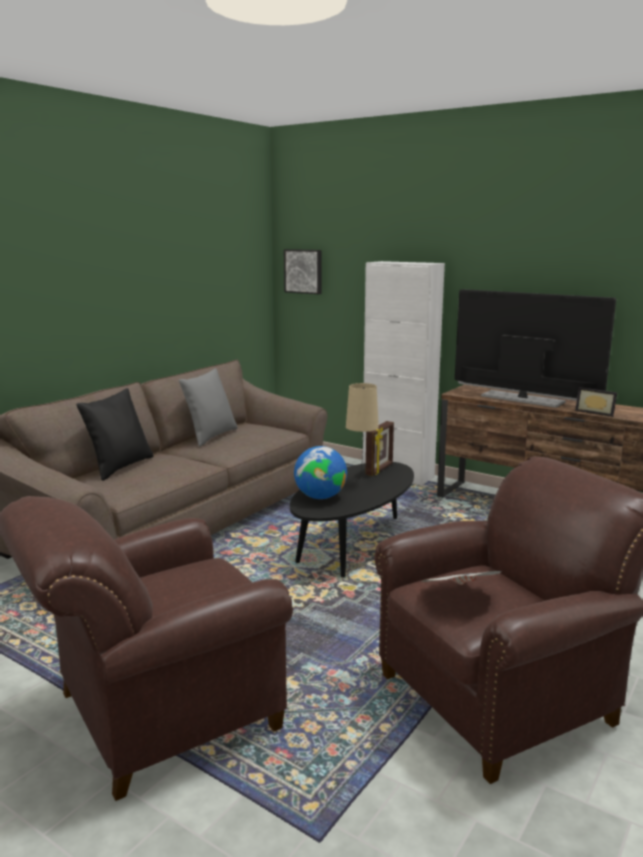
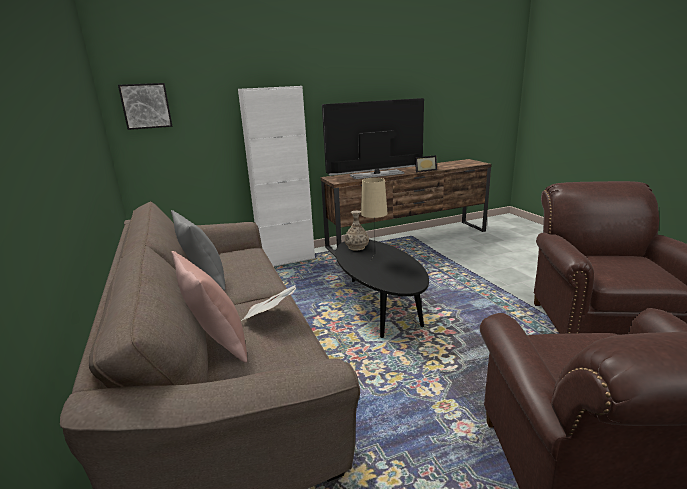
camera: 55 degrees left, 5 degrees up
(119, 467) = (217, 343): black pillow -> pink pillow
(320, 497) = (385, 277): globe -> none
(380, 469) = (356, 247): picture frame -> vase
(458, 597) = (626, 272): newspaper -> newspaper (270, 316)

